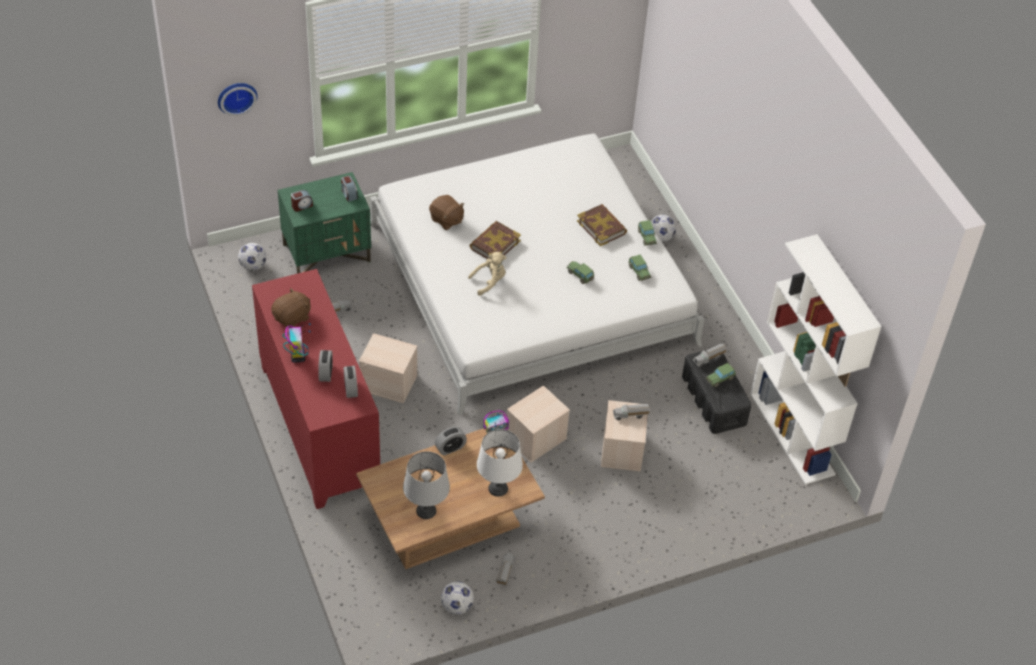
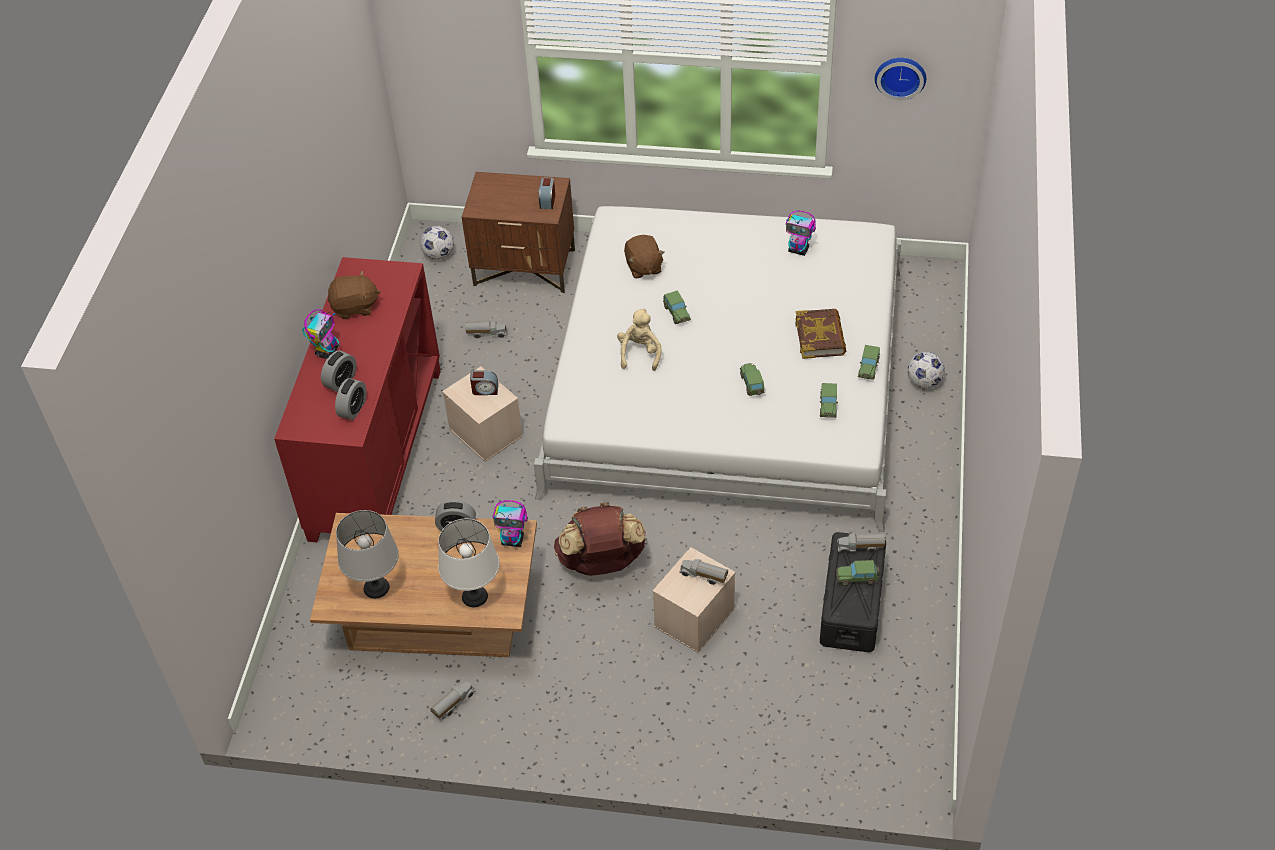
camera: 35 degrees right, 0 degrees up
(236, 96) = (432, 40): wall clock -> wall clock (900, 75)
(302, 206) = (487, 197): alarm clock -> alarm clock (485, 390)
(327, 253) = (525, 267): green nightstand -> brown nightstand
(456, 606) = (371, 718): football -> none
(489, 281) = (640, 353): beige plush toy -> beige plush toy turned 90 degrees counterclockwise
(494, 244) = (676, 313): book -> toy car
(535, 439) = (602, 562): beige storage box -> brown backpack
(546, 171) = (799, 250): none -> toy robot
(793, 434) = (926, 688): white bookcase -> none

